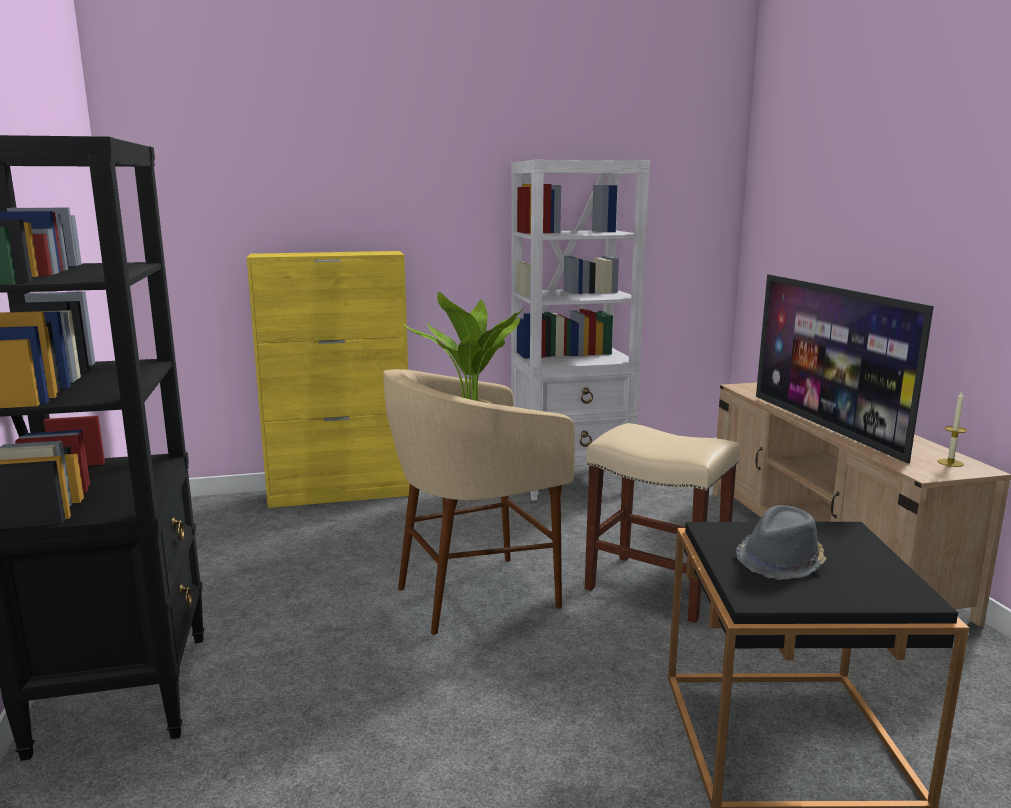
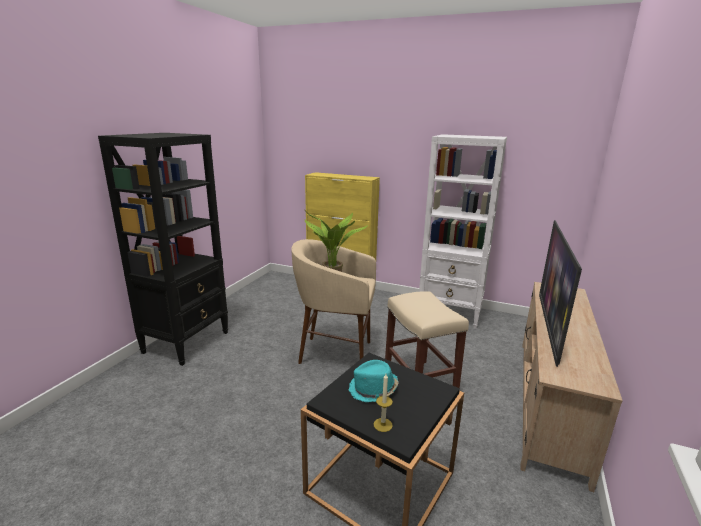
camera: 35 degrees right, 5 degrees up
(781, 561) = (373, 390): grey hat -> turquoise hat
(950, 463) = (589, 376): candle -> candle (383, 425)

